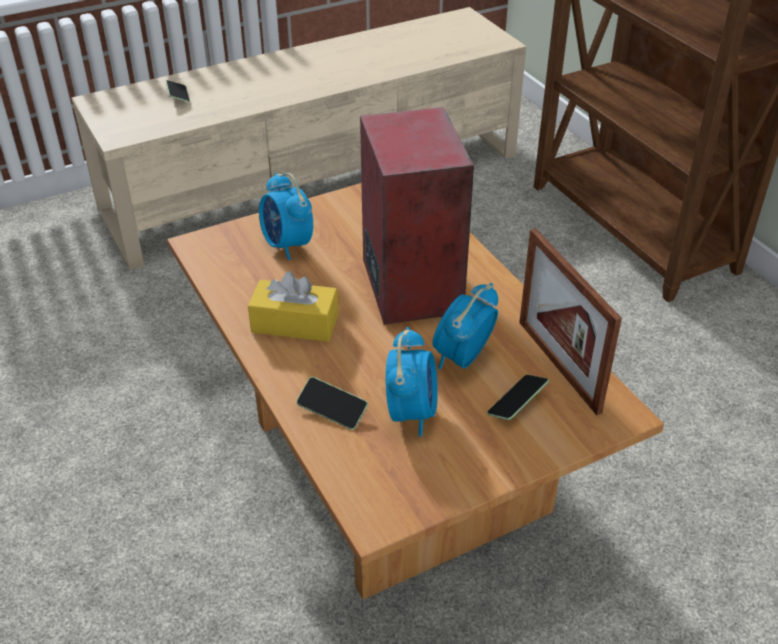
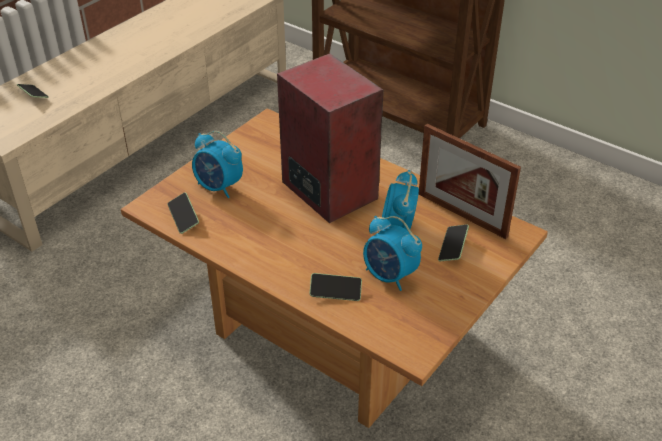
camera: 25 degrees left, 0 degrees up
(224, 268) = (183, 218): none -> phone
(295, 323) = (266, 241): yellow tissue box -> none
(411, 412) = (389, 276): alarm clock -> alarm clock turned 150 degrees clockwise

